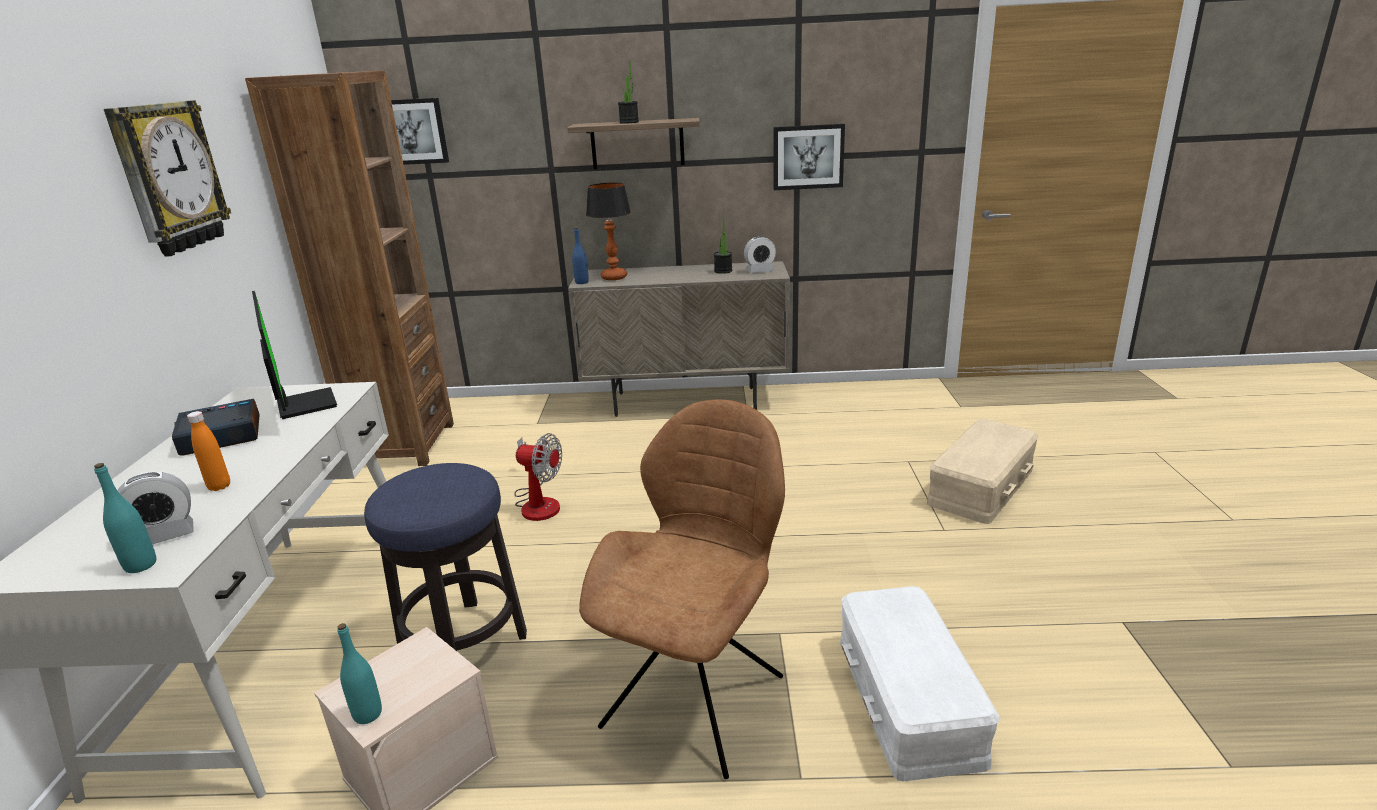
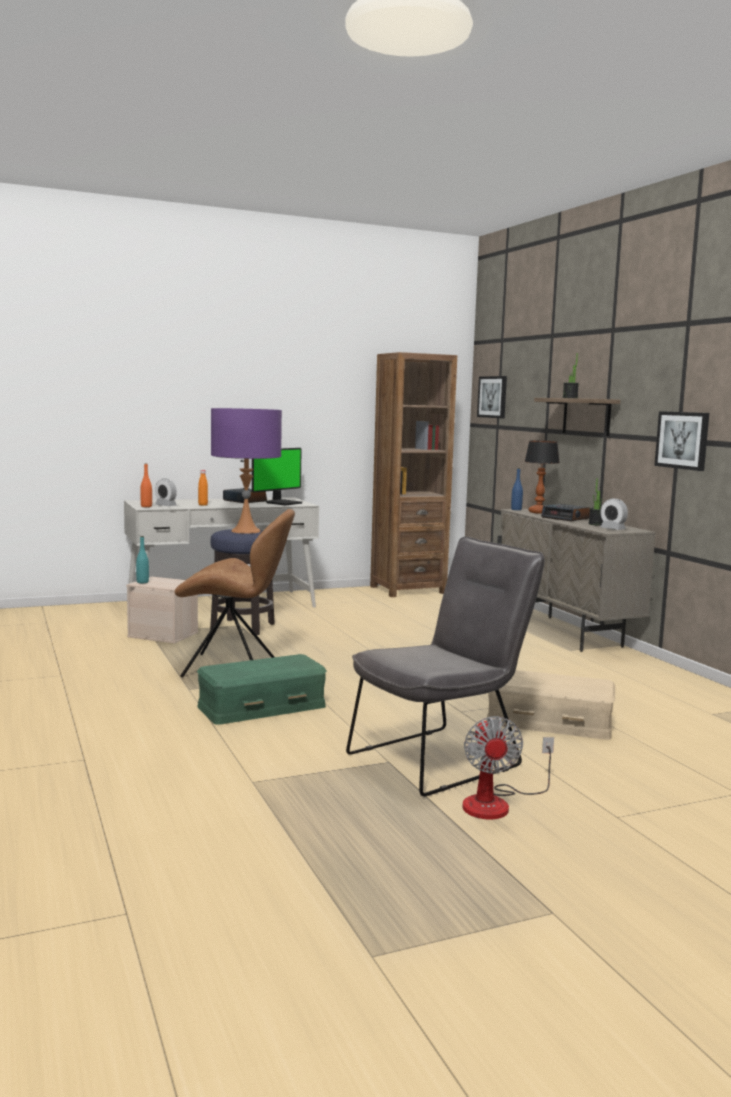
camera: 65 degrees right, 15 degrees down
(141, 565) = (146, 506): turquoise bottle -> orange bottle
(169, 177) = (298, 391): wall clock -> none
(429, 484) = (245, 531): none -> purple table lamp
(538, 502) = (377, 621): fan -> fan (497, 803)
(668, 274) = (566, 518): none -> alarm clock
(906, 697) = (261, 706): white storage box -> green storage box
(1102, 579) = (443, 758): none -> grey chair

